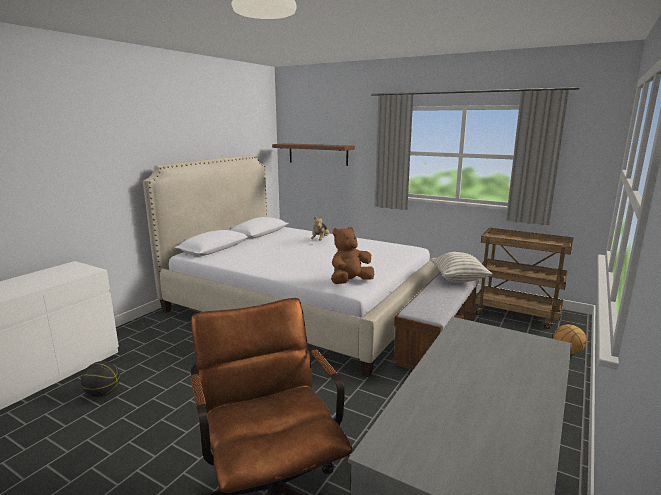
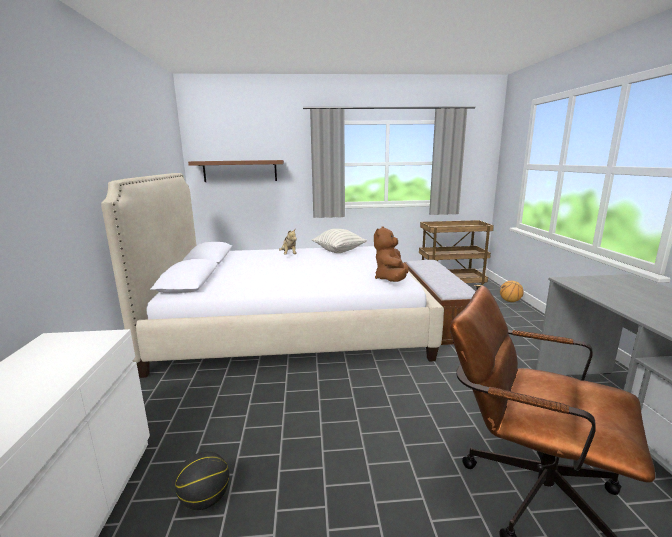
camera: 35 degrees left, 0 degrees up
(459, 279) = (432, 264): pillow -> pillow (339, 251)

